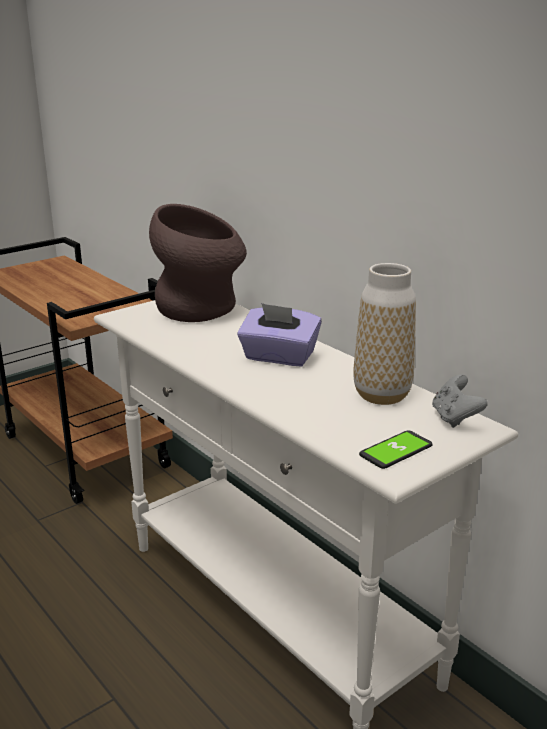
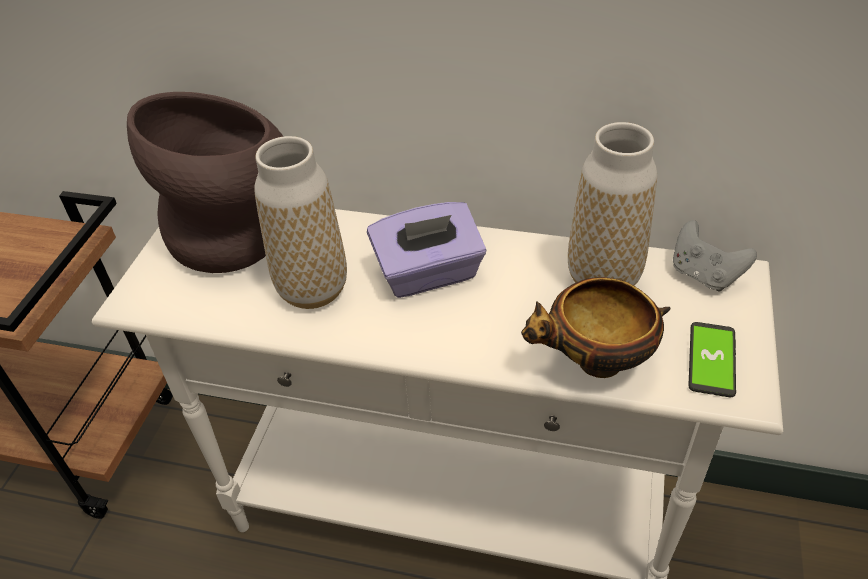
camera: 35 degrees left, 20 degrees up
(208, 341) = (313, 290): none -> vase
(318, 423) = (595, 363): none -> bowl

